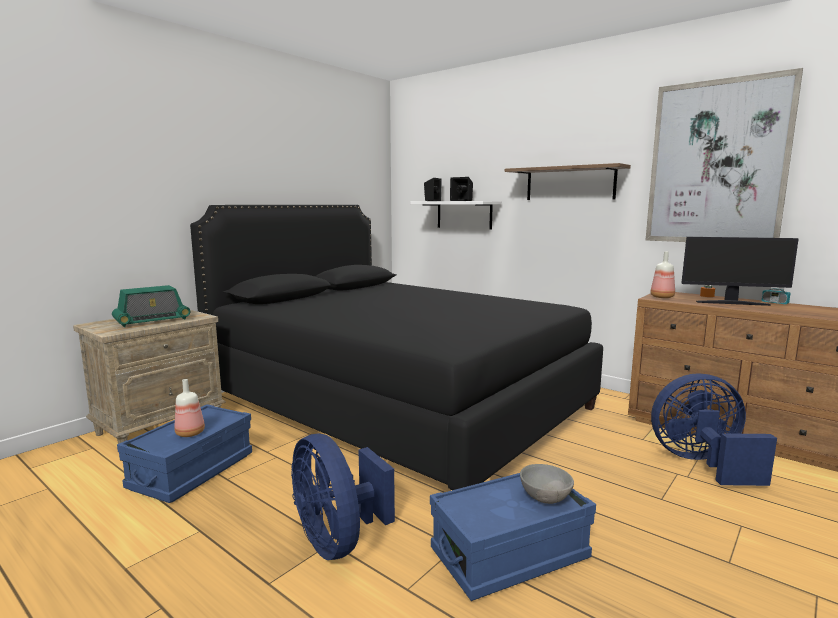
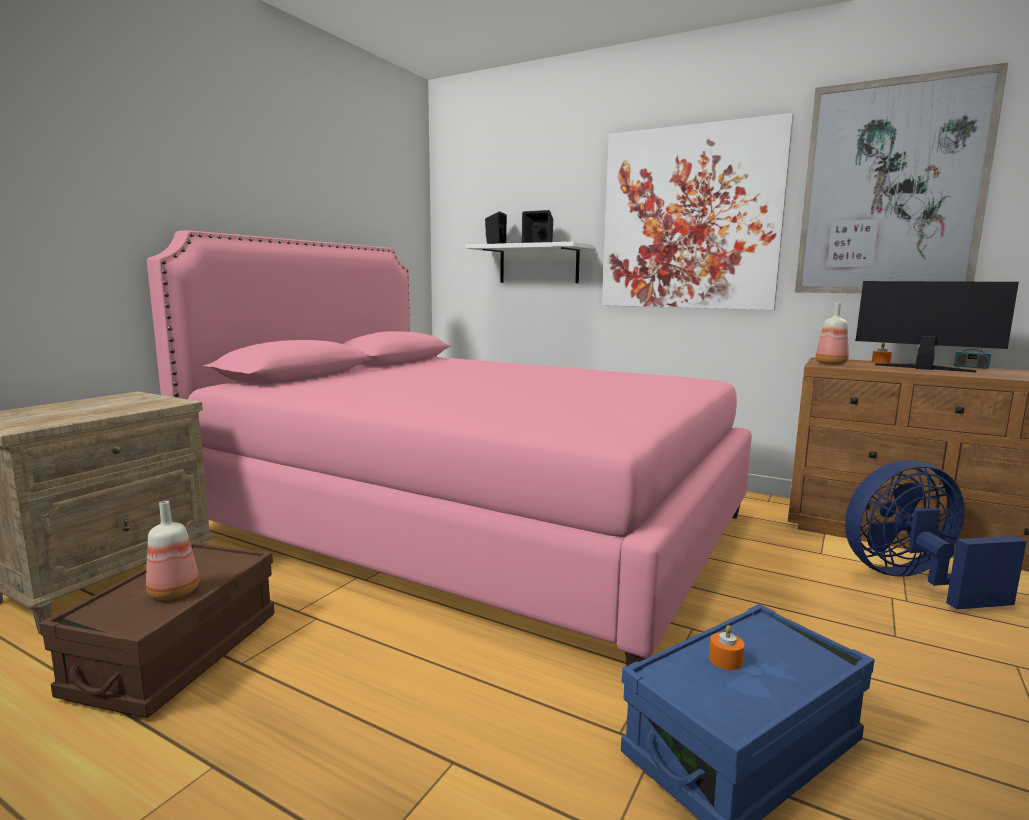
camera: 10 degrees left, 0 degrees up
(152, 320) = (90, 409): radio -> none
(192, 471) = (177, 655): blue storage box -> brown storage box
(338, 540) = (464, 756): blue fan -> none
(397, 403) = (473, 524): black bed -> pink bed
(498, 496) = (725, 660): none -> orange candle
(545, 497) = (794, 655): grey bowl -> none
(570, 183) = (690, 219): shelf -> picture
(731, 303) = (923, 368): monitor -> monitor turned 150 degrees counterclockwise

